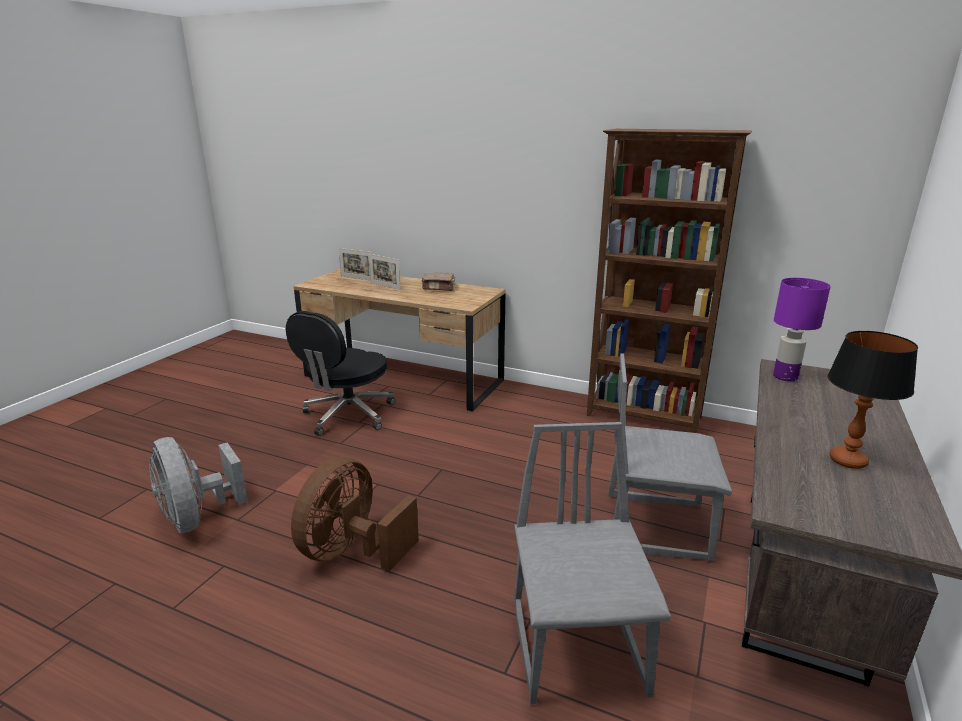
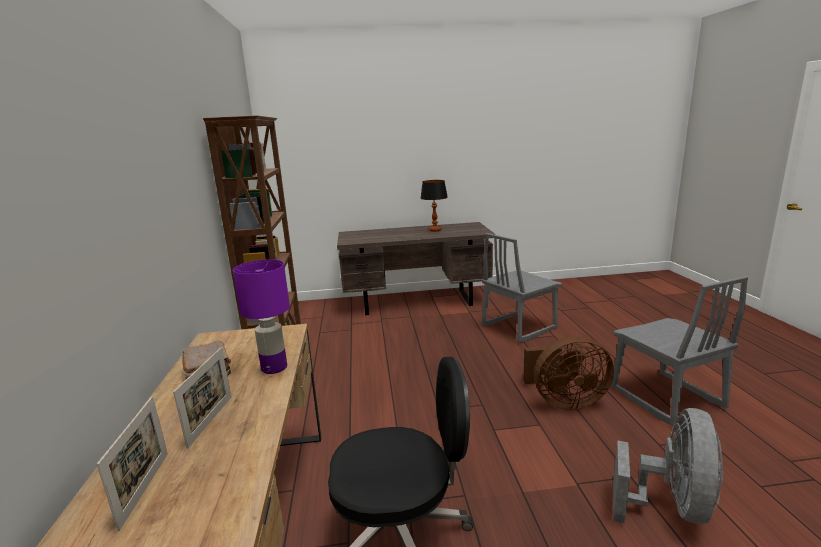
camera: 120 degrees left, 5 degrees down
(656, 525) = (416, 329): grey chair -> grey chair (665, 398)
(784, 377) = (360, 240): purple table lamp -> purple table lamp (274, 368)

